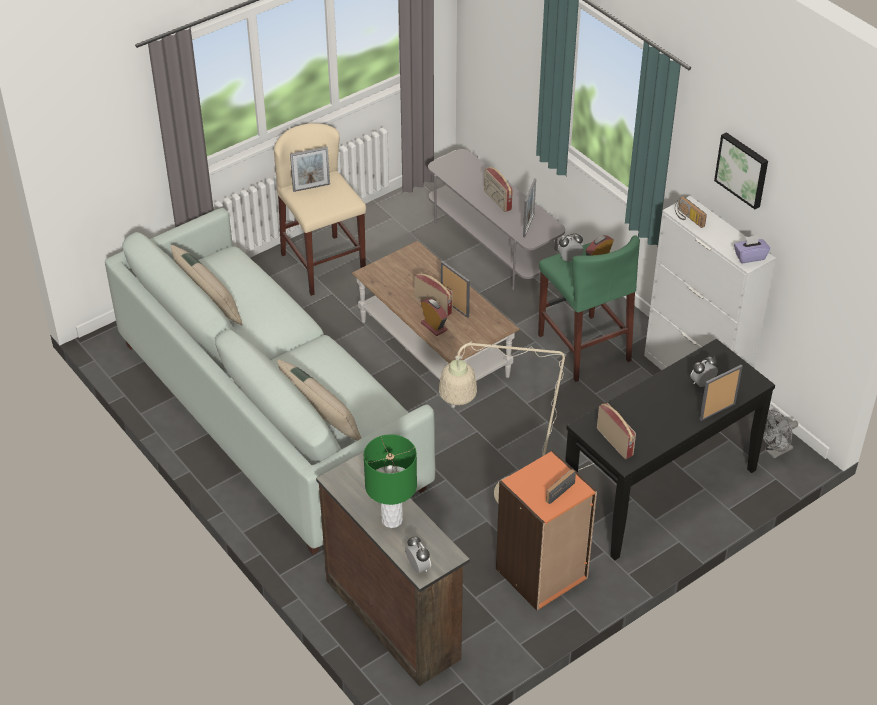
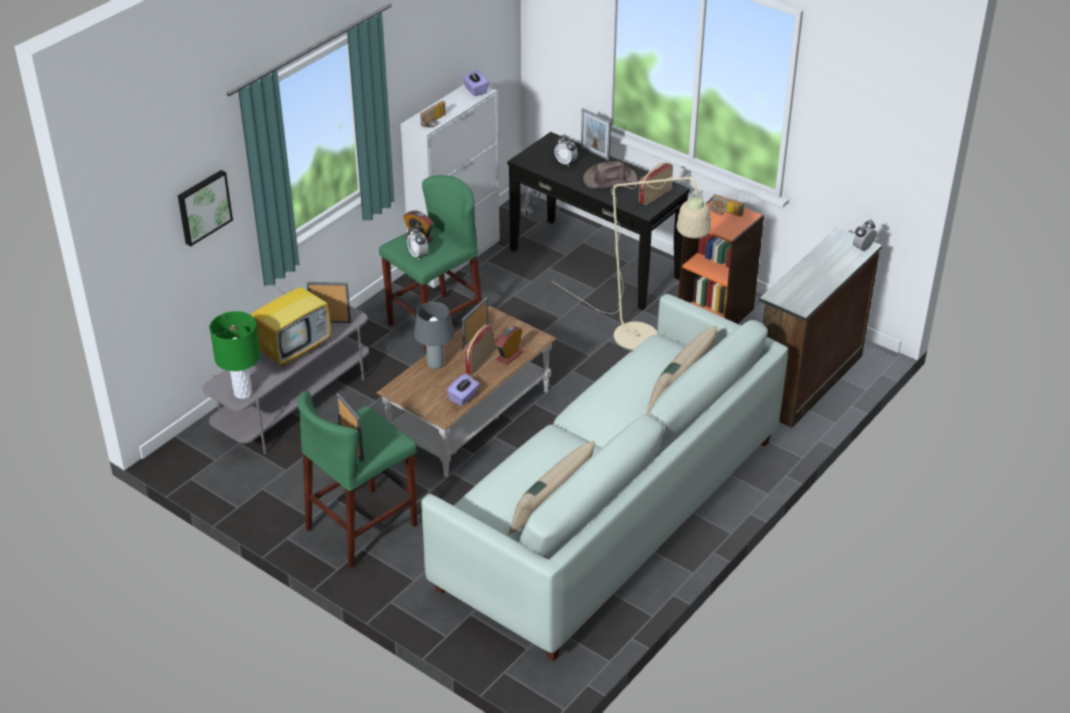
camera: 105 degrees left, 5 degrees down
(323, 265) = (362, 527): beige stool -> green stool
(386, 288) = (463, 397): none -> purple tissue box
(392, 520) = (824, 269): green table lamp -> green table lamp (243, 392)
(439, 278) = (435, 364): none -> grey table lamp
(497, 200) = (294, 348): radio -> television
(658, 411) = (609, 179): none -> brown hat
(743, 169) = (426, 48): picture -> picture (203, 206)

